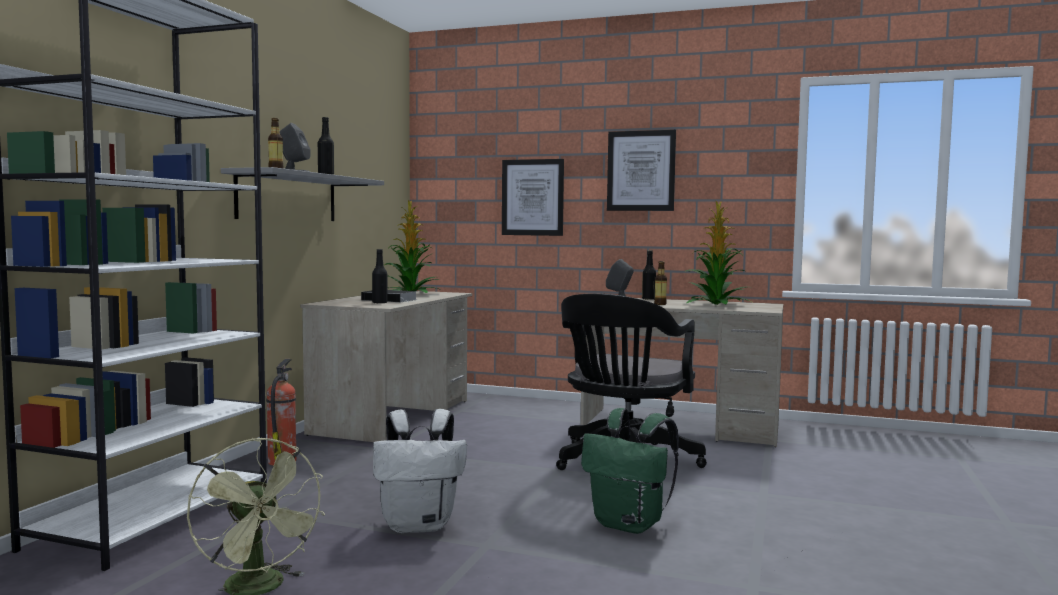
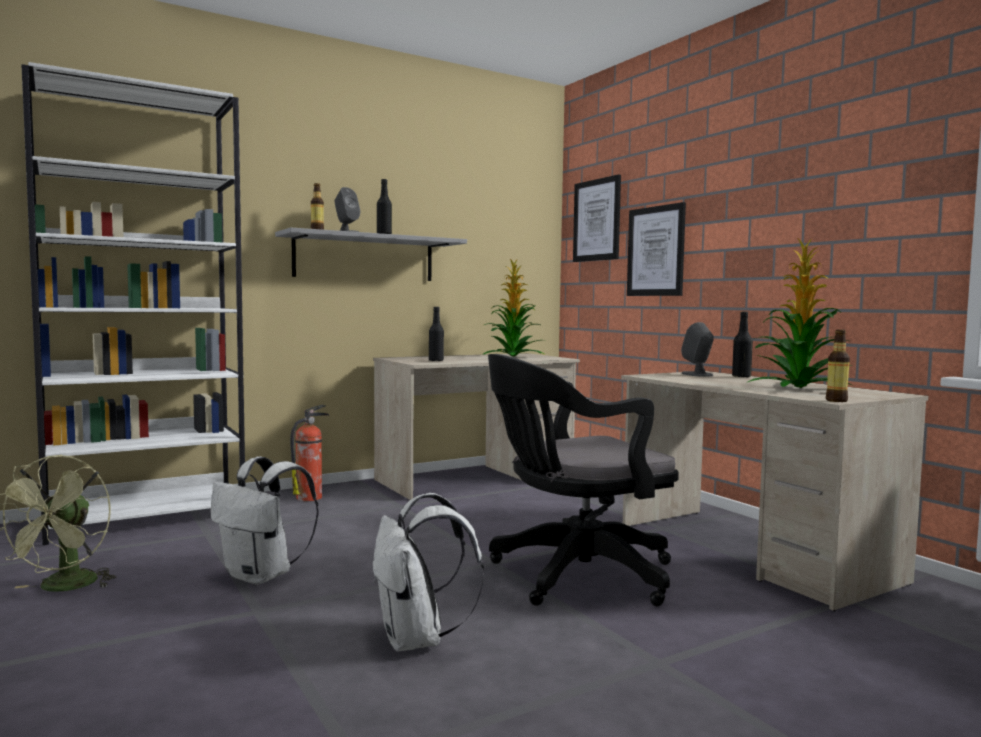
camera: 40 degrees right, 0 degrees up
(391, 300) = (462, 359): book -> none
(630, 525) = (417, 640): green backpack -> white backpack
(641, 171) = (764, 208): picture -> picture (597, 220)
(660, 304) = (718, 382): bottle -> bottle (836, 400)

